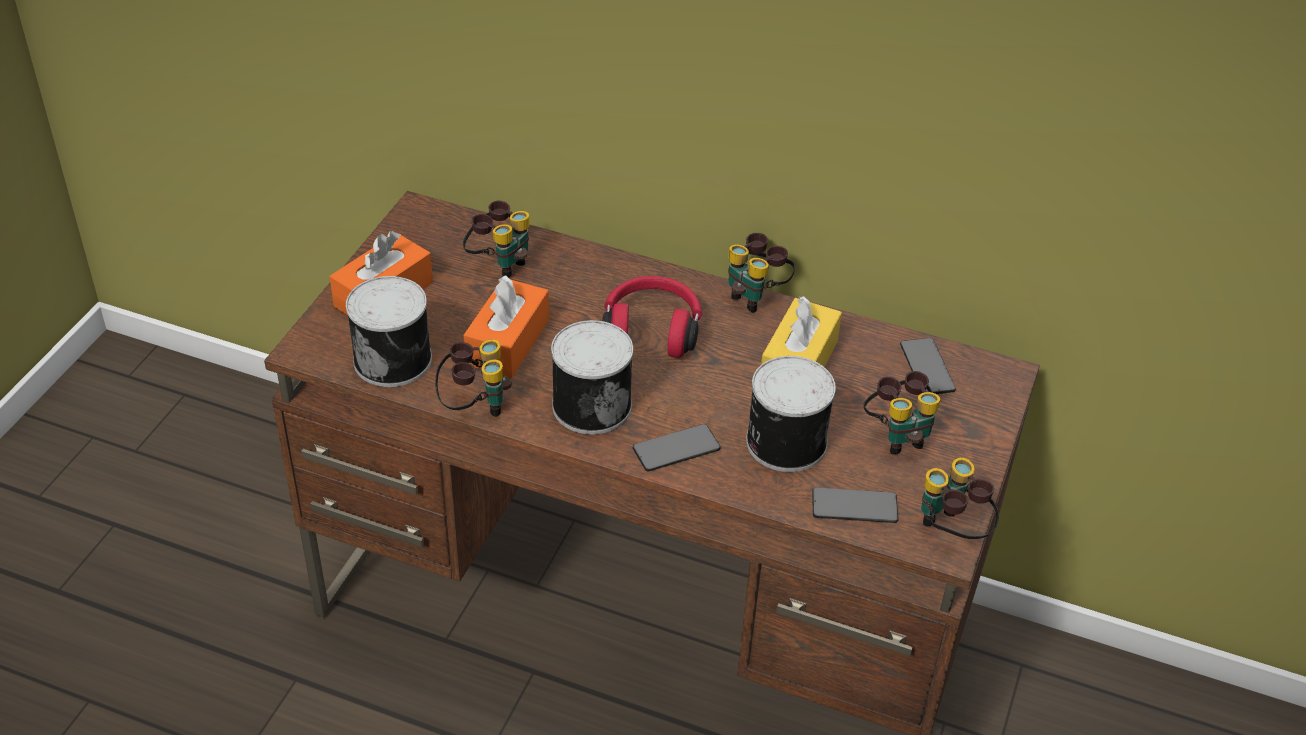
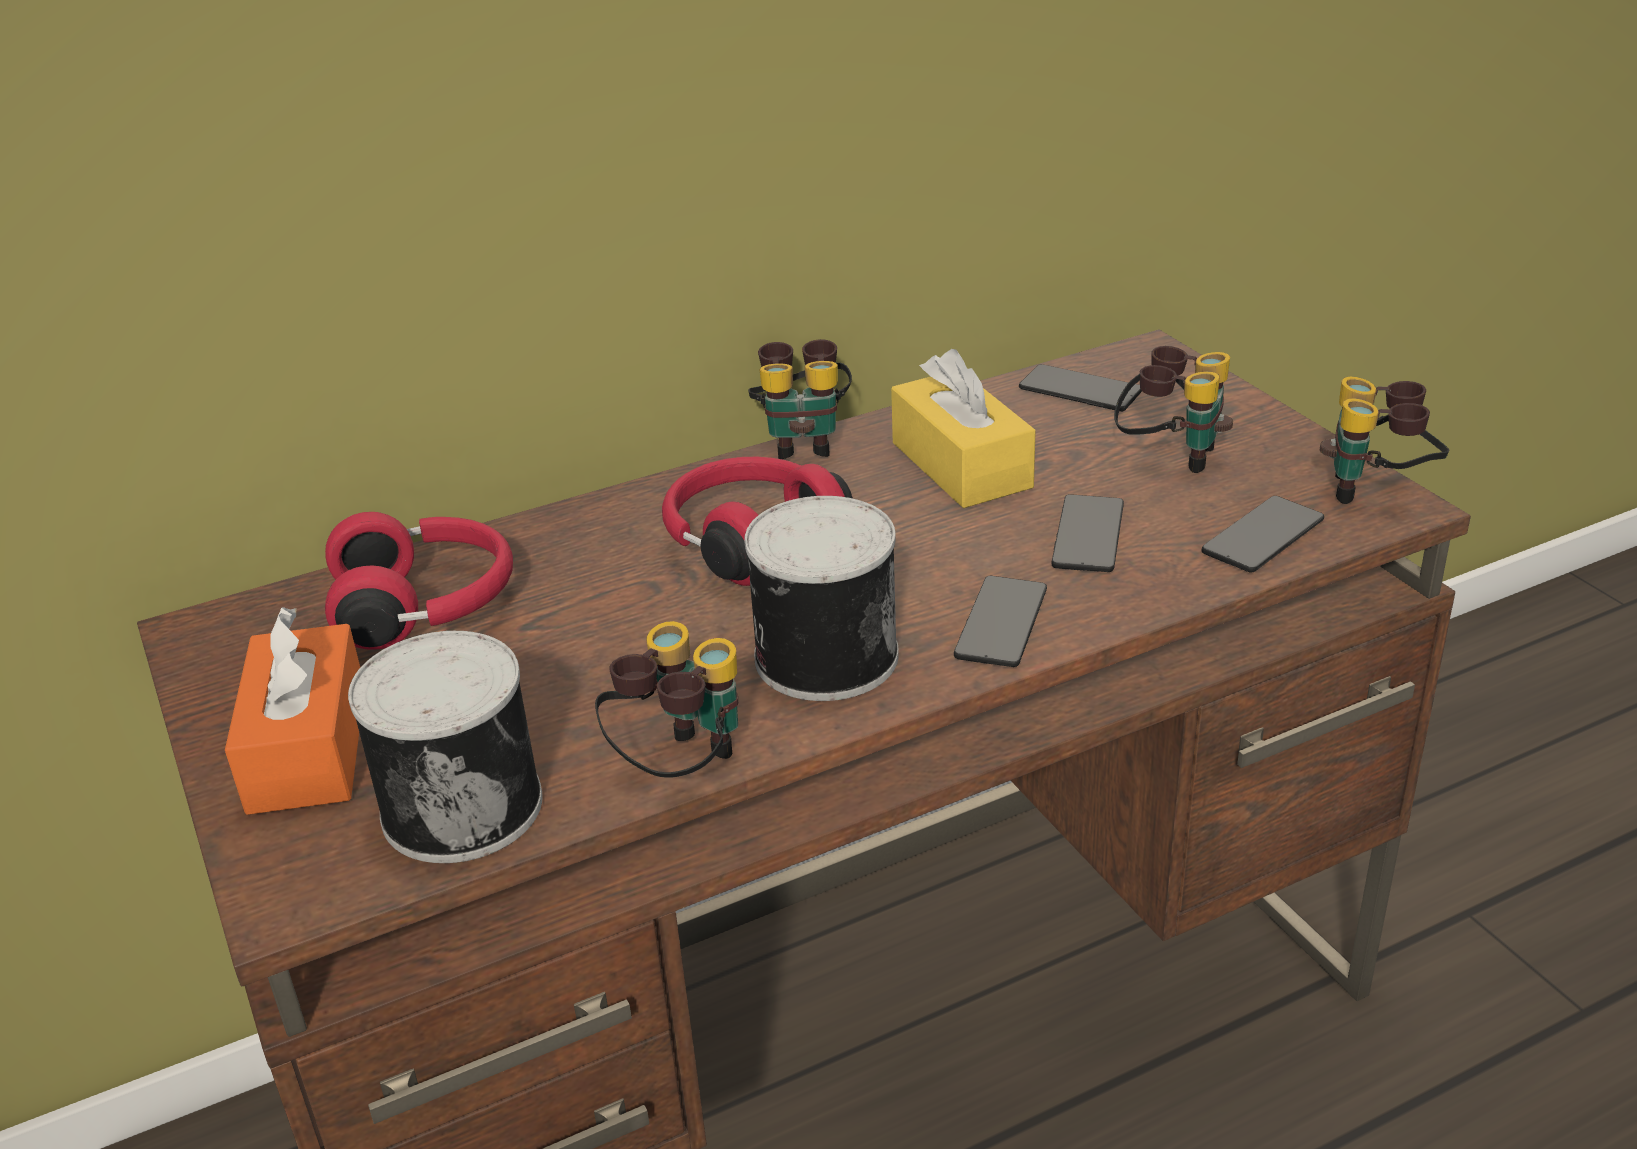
camera: 45 degrees left, 10 degrees down
(499, 263) = (428, 607): binoculars -> red headphones
(507, 342) = (594, 673): orange tissue box -> none
(784, 442) = (1088, 536): can -> phone

